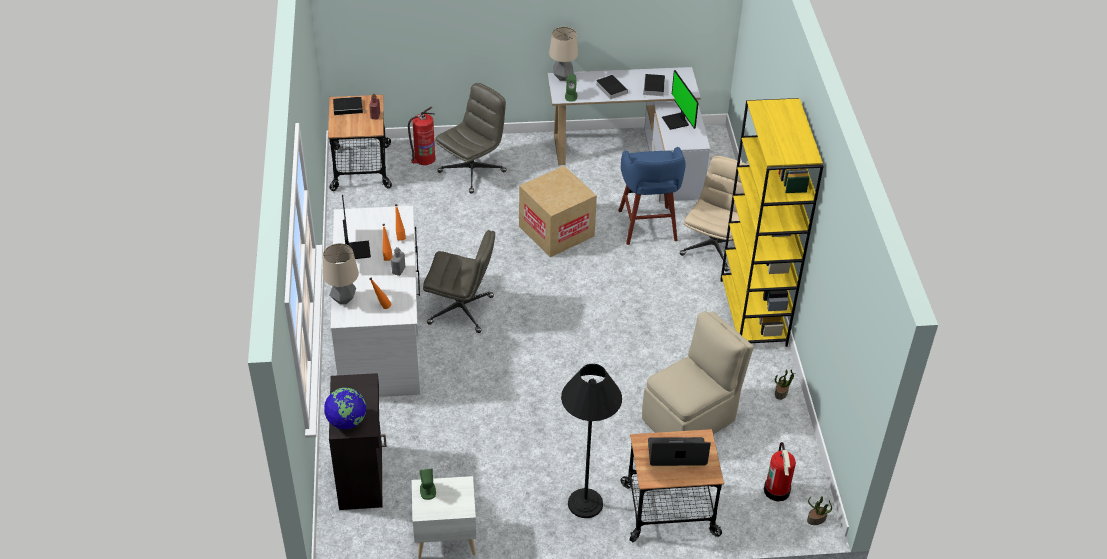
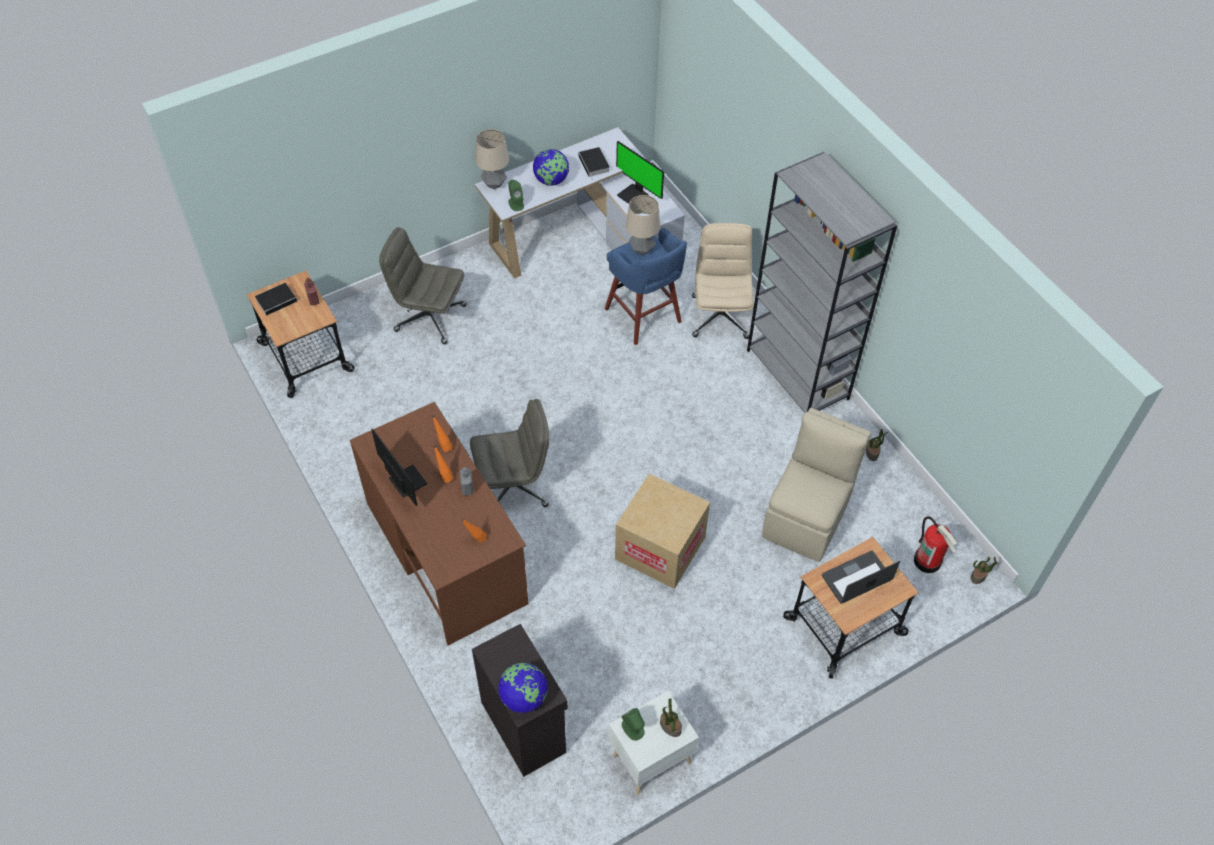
camera: 25 degrees left, 10 degrees up
(343, 299) = (429, 548): table lamp -> table lamp (641, 250)
(380, 335) = (446, 552): white desk -> brown desk
(424, 158) = (368, 321): fire extinguisher -> none
(457, 501) = (670, 727): none -> potted plant
(472, 171) = (429, 318): grey office chair -> grey office chair turned 90 degrees counterclockwise
(556, 231) = (557, 356): cardboard box -> cardboard box (660, 548)
(585, 503) = (762, 655): black floor lamp -> none
(610, 88) = (551, 180): book -> globe
(753, 313) = (798, 375): yellow bookcase -> grey bookcase

